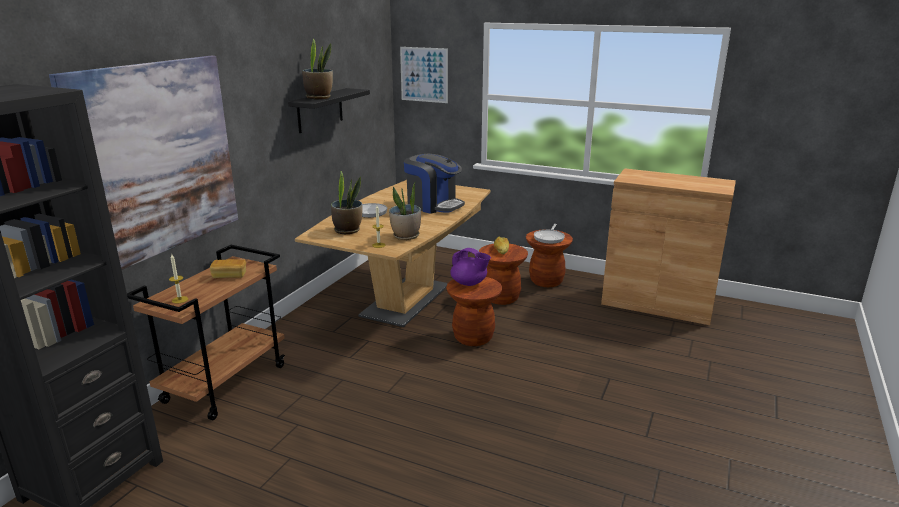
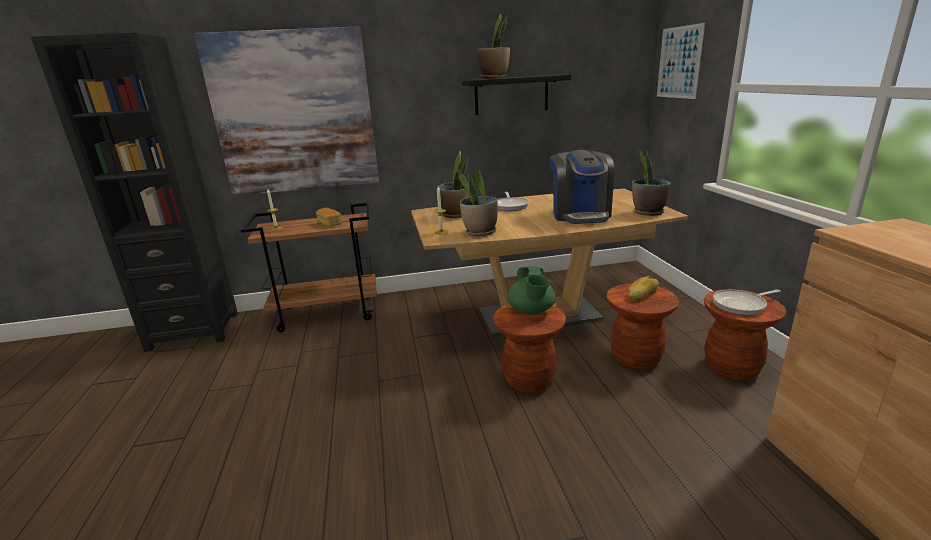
camera: 55 degrees right, 0 degrees up
(466, 193) = (648, 212): none -> potted plant
(469, 283) = (531, 311): purple teapot -> green teapot

